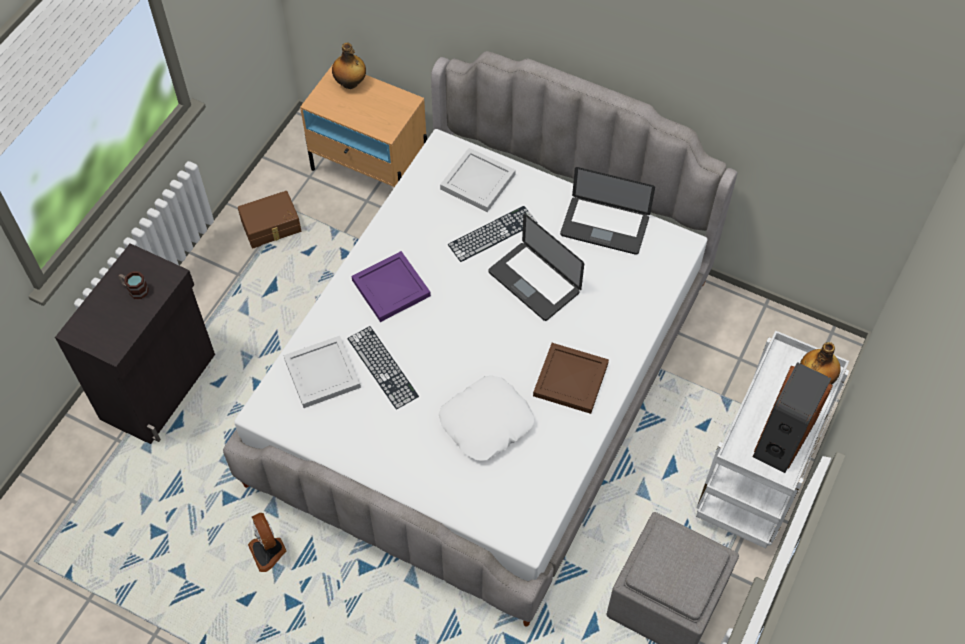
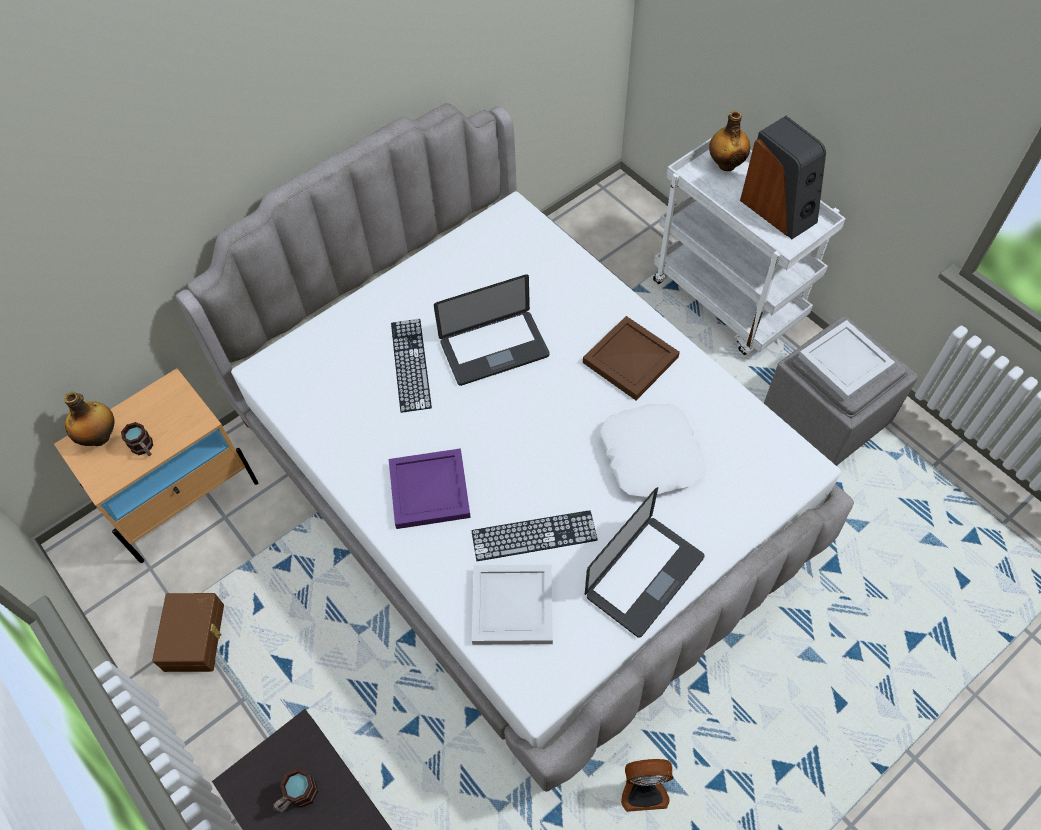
camera: 65 degrees left, 0 degrees up
(352, 111) = (144, 448): none -> mug
(476, 182) = (332, 355): white tray -> white tray (844, 363)
(604, 226) = (458, 264): laptop -> laptop (644, 576)

